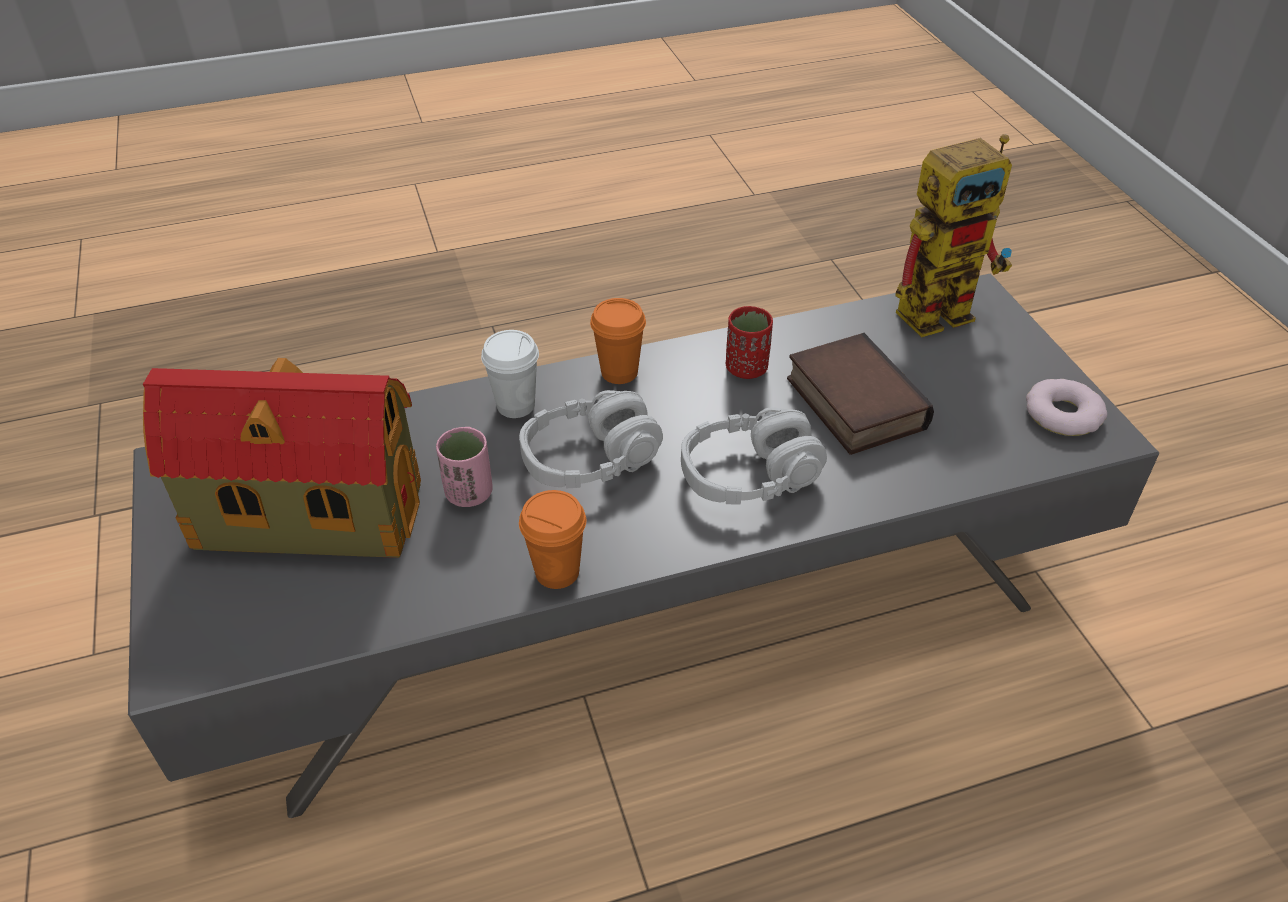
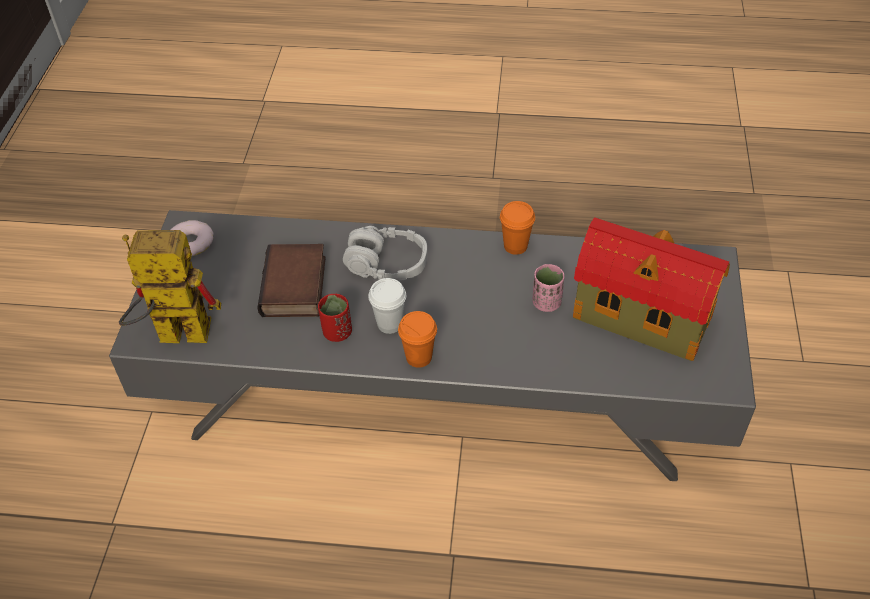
camera: 155 degrees left, 5 degrees up
(516, 405) = (497, 354): white cup -> white cup (389, 324)
(590, 458) = (468, 302): grey headphones -> none

